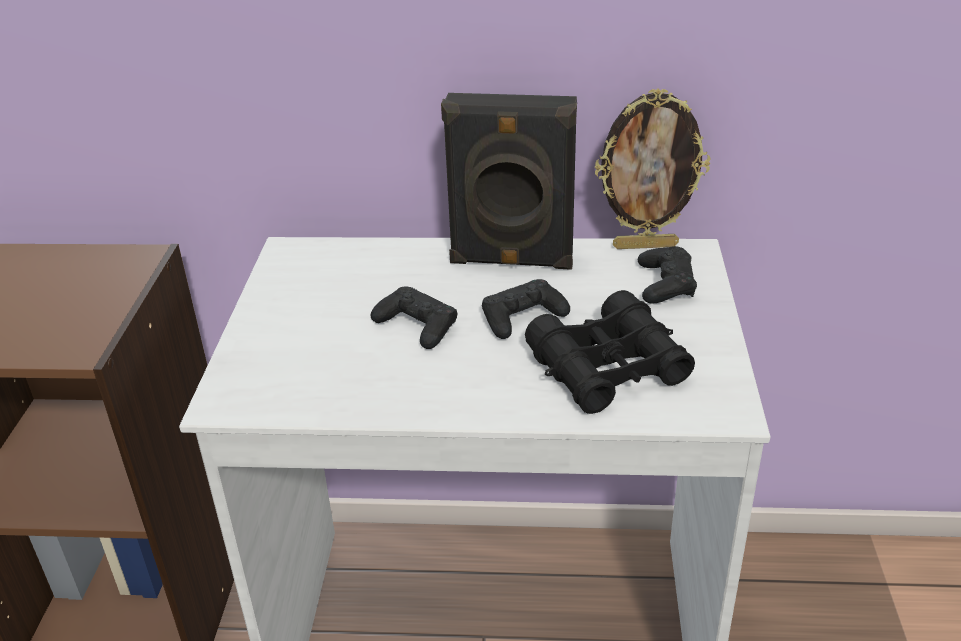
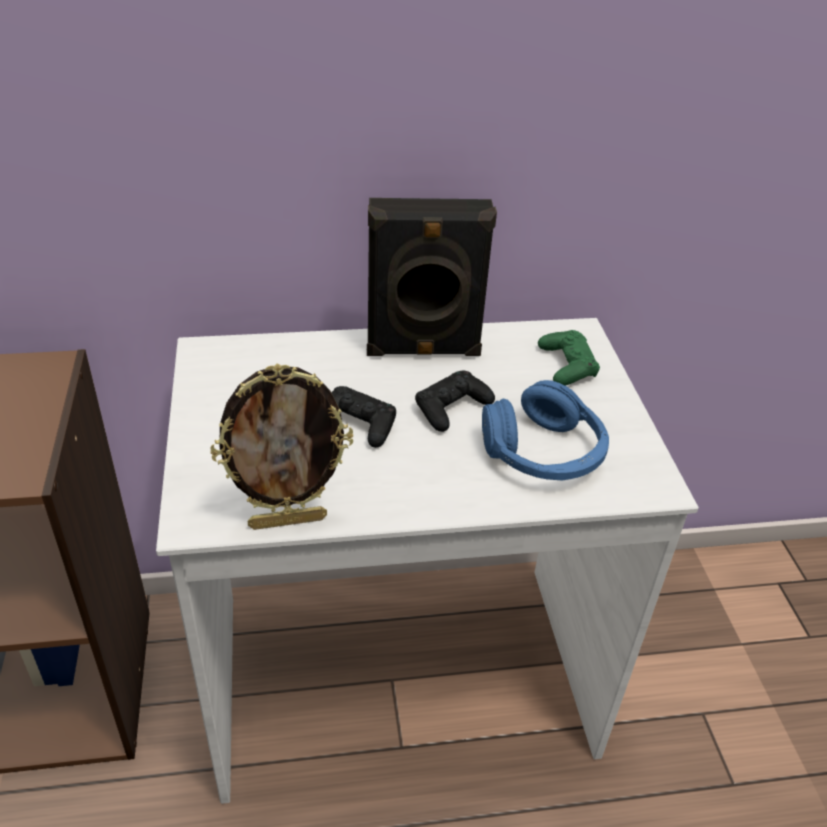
camera: 15 degrees left, 5 degrees up
(608, 368) = (543, 453): black binoculars -> blue headphones
(645, 245) = (537, 327): picture frame -> picture frame (288, 520)
(665, 284) = (567, 365): black game controller -> green game controller

